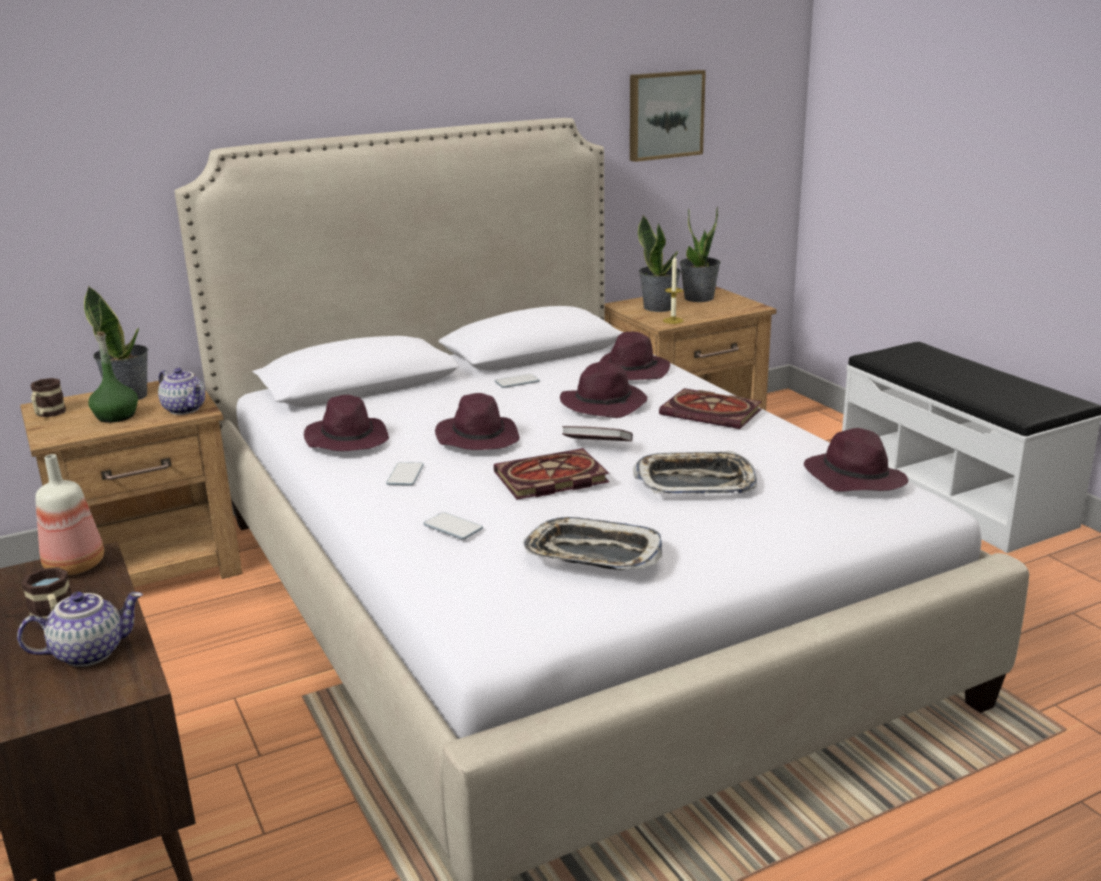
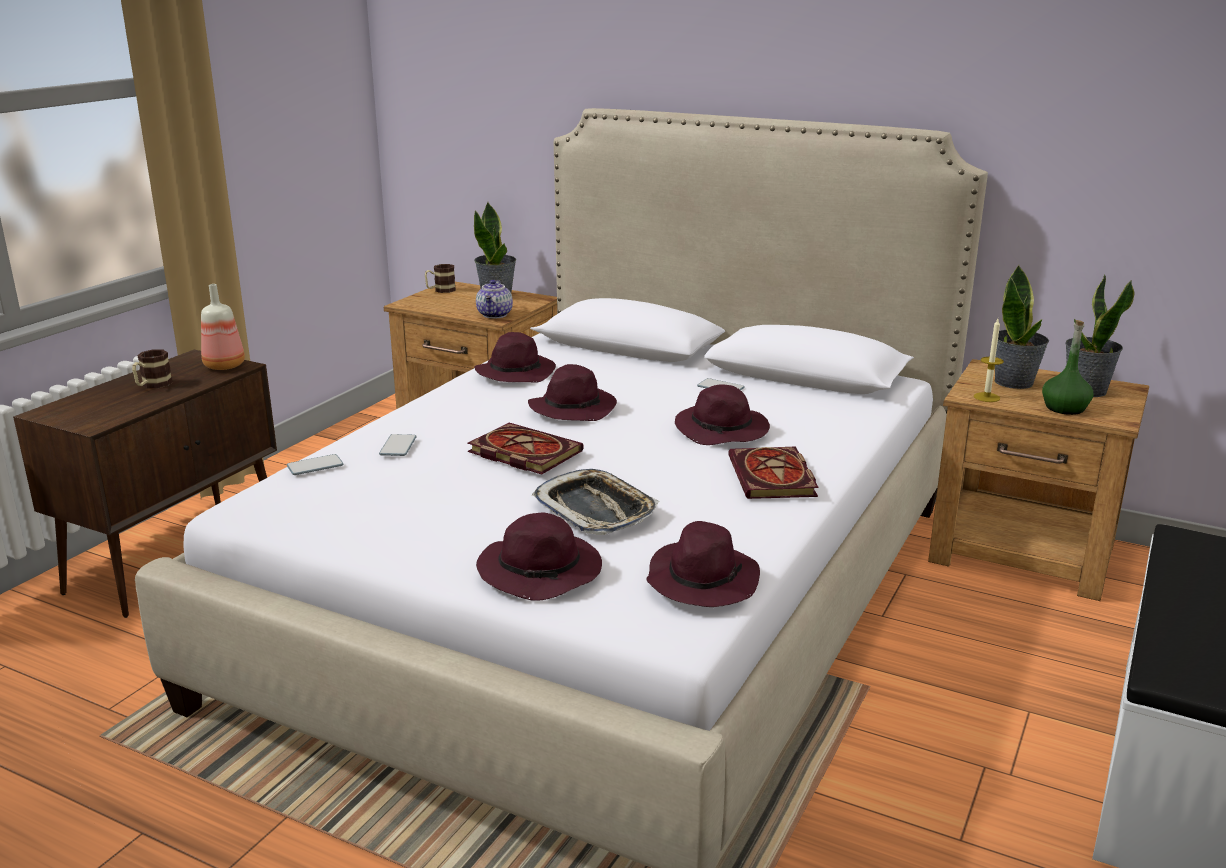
camera: 55 degrees right, 0 degrees up
(89, 652) = (124, 404): teapot -> none
(116, 416) = (459, 304): green bottle -> green bottle (1065, 408)
(405, 475) = (475, 407): phone -> phone (315, 466)
(592, 554) = (394, 503): tray -> none
(597, 447) = (617, 453): book -> none
(631, 371) = (825, 419): purple hat -> purple hat (542, 572)
(664, 115) = (1109, 150): picture -> none

